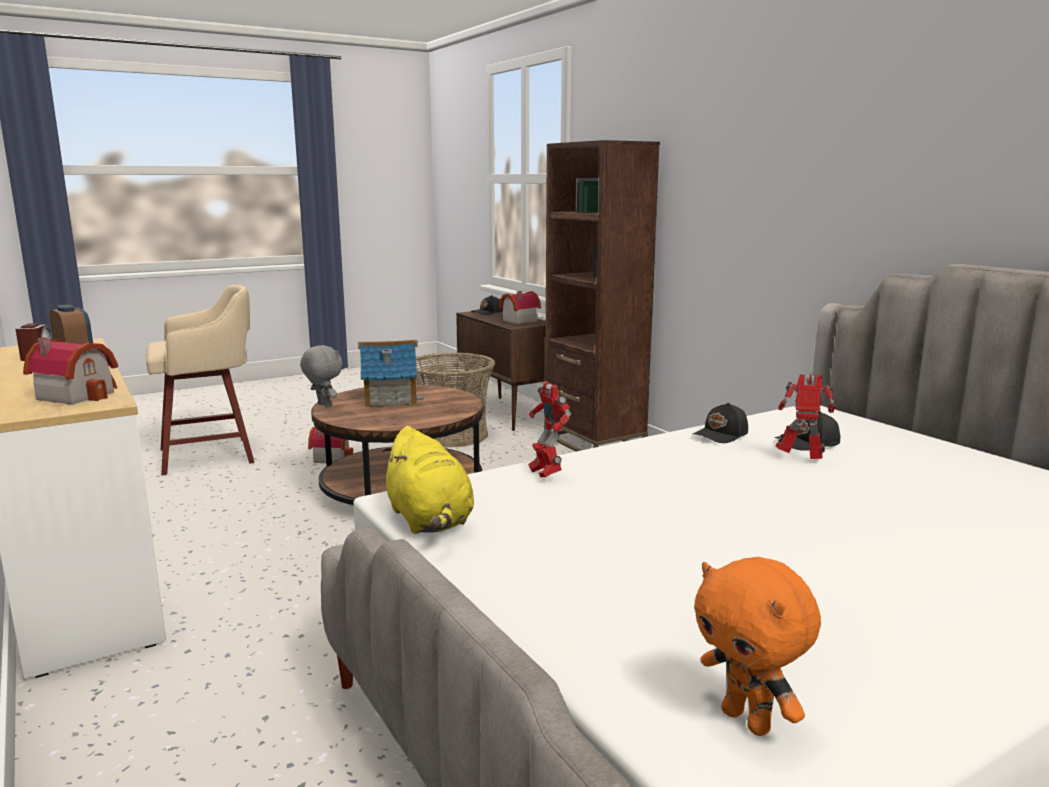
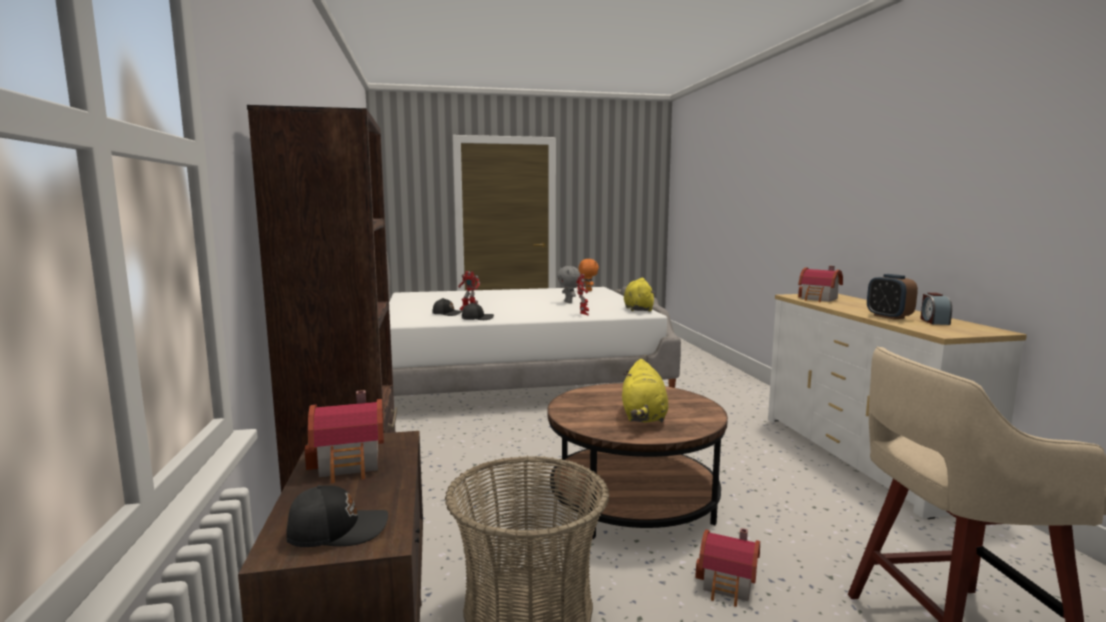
camera: 160 degrees left, 5 degrees down
(323, 405) = (715, 416): grey plush toy -> grey plush toy (569, 302)
(390, 399) = (643, 417): toy house -> yellow plush toy

